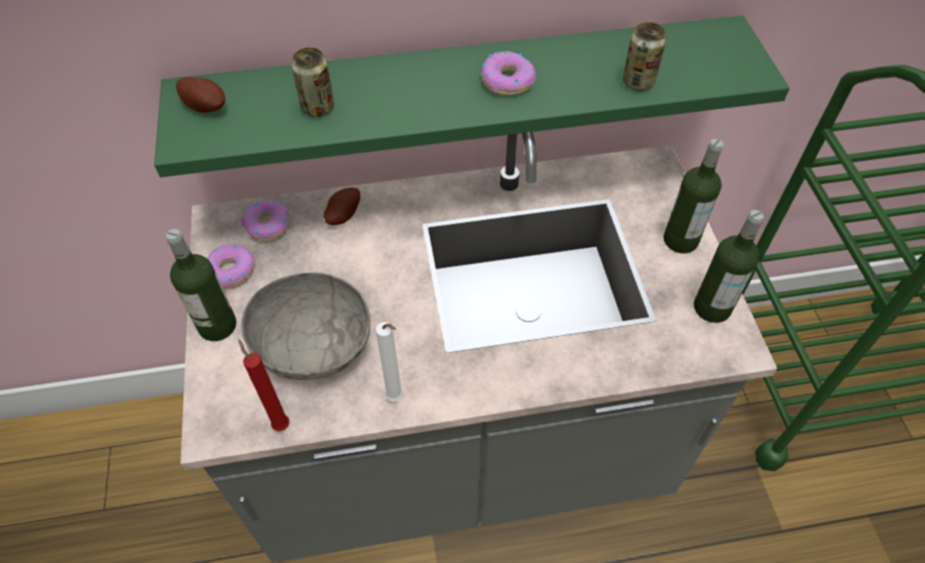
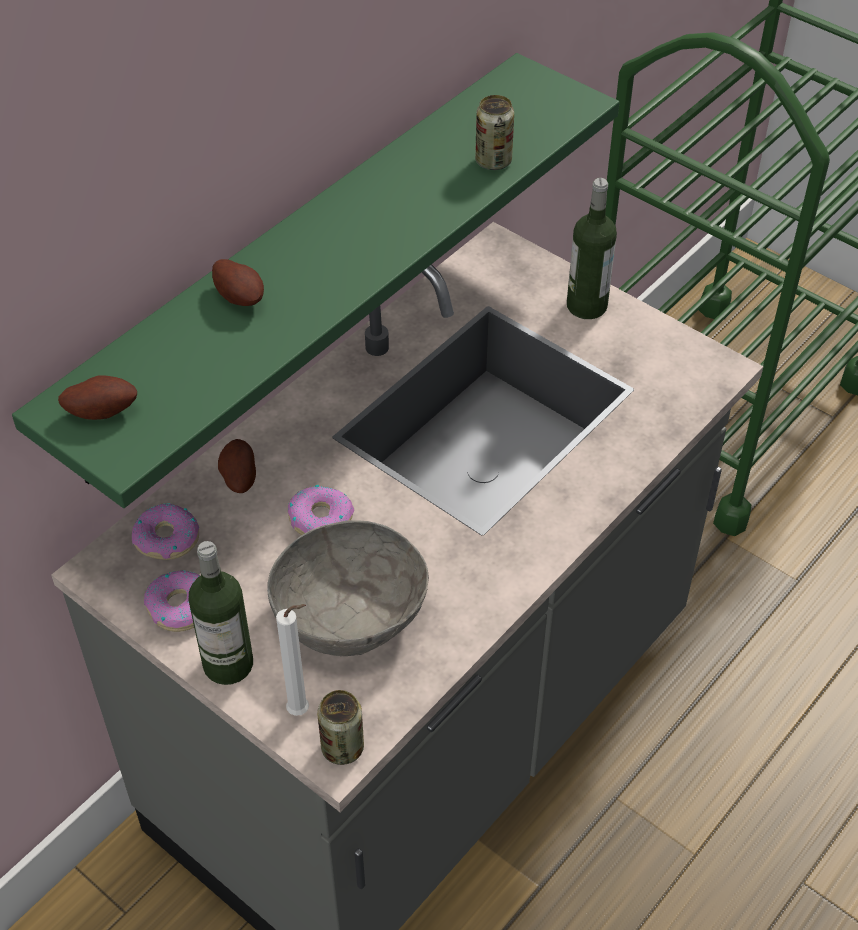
camera: 40 degrees left, 5 degrees down
(280, 423) = (396, 700): red candle -> none
(318, 108) = (223, 346): can -> can (342, 748)
(365, 82) = (240, 297): none -> potato
(396, 399) = (482, 604): white candle -> white candle (302, 711)
(507, 80) = (376, 221): donut -> donut (321, 519)
(712, 307) = (668, 348): bottle -> none

